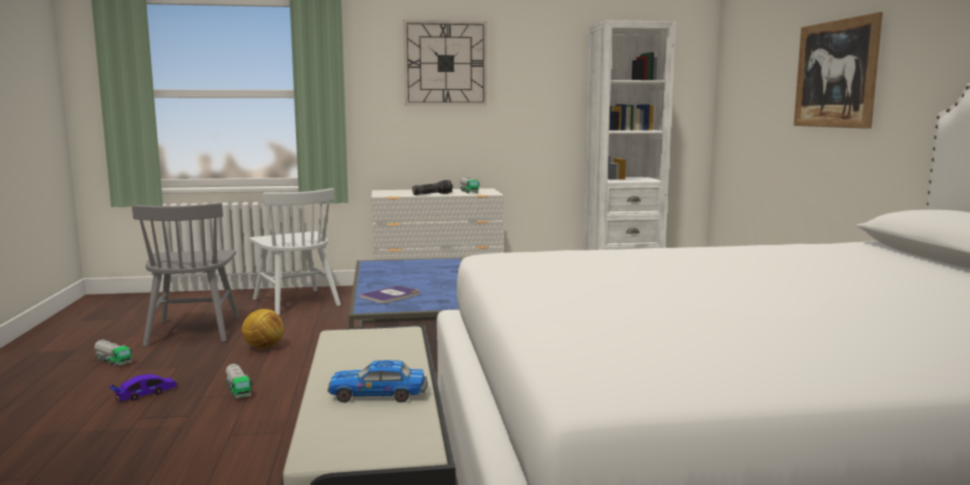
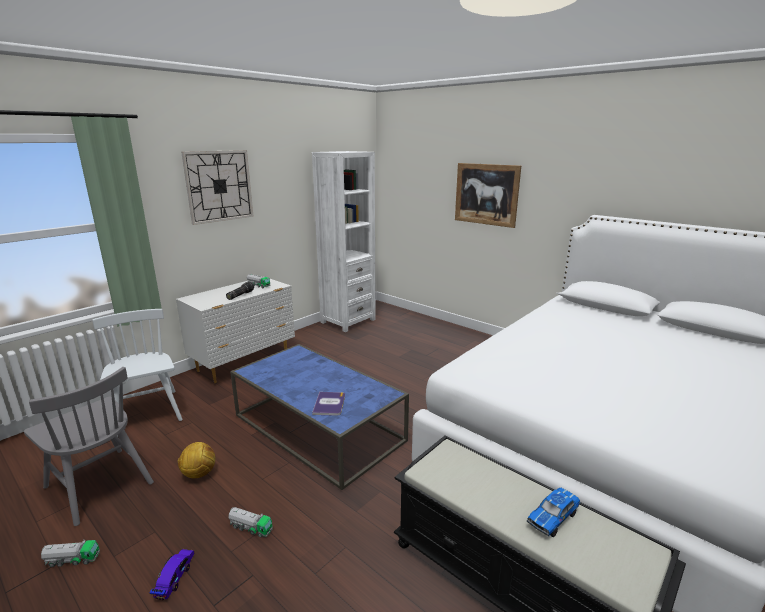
camera: 40 degrees left, 10 degrees up
(296, 302) = (148, 413): white chair -> white chair turned 135 degrees counterclockwise

